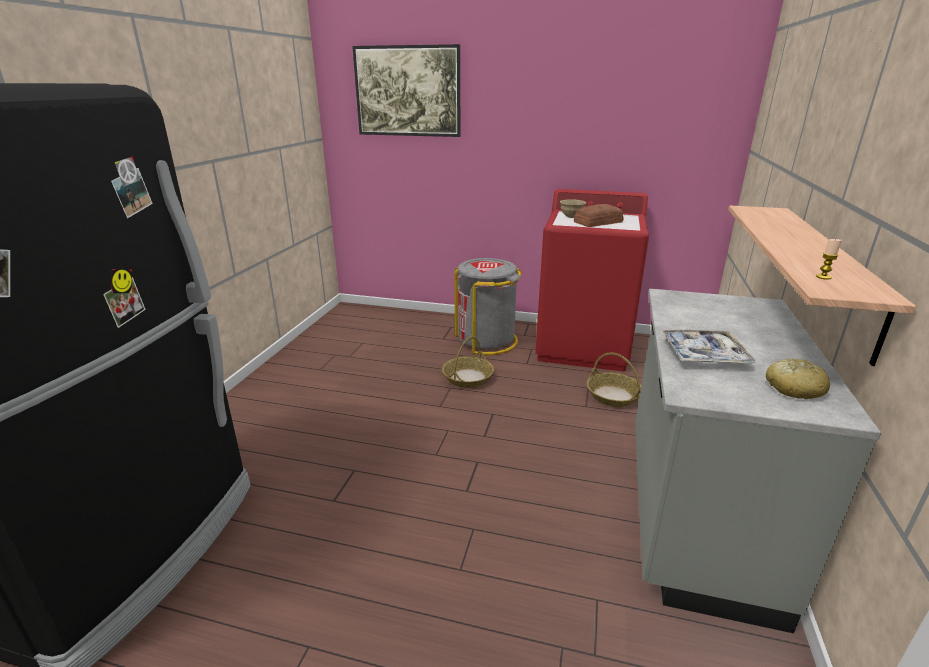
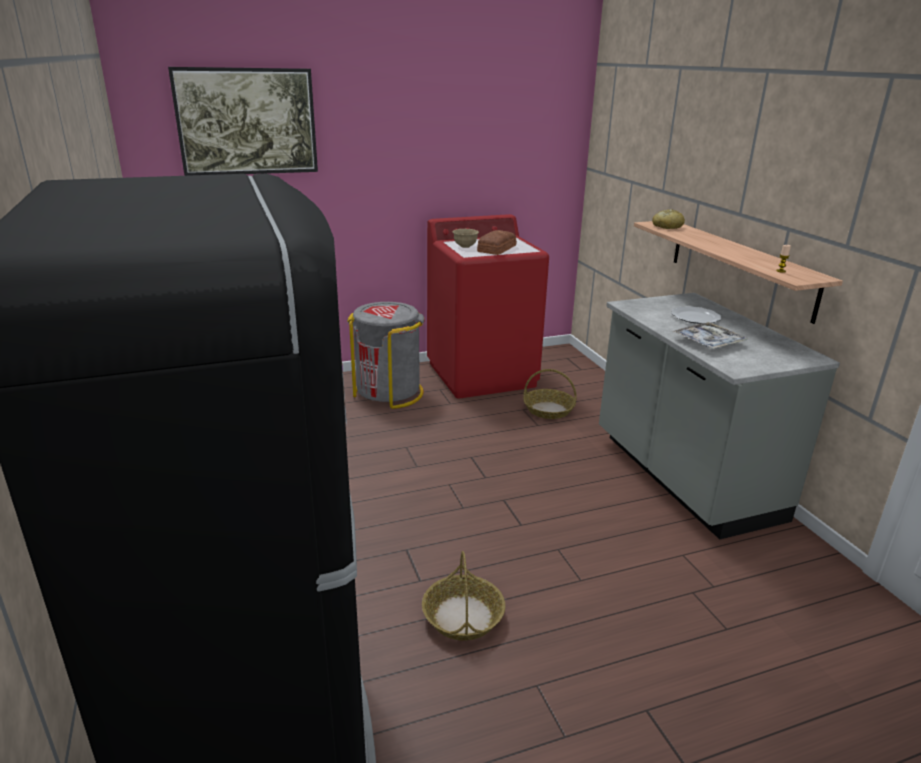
camera: 35 degrees left, 0 degrees up
(467, 378) = (412, 433): basket -> basket (462, 616)
(733, 325) = (695, 317): none -> plate
(793, 388) = (777, 350): bread -> bread (667, 226)

